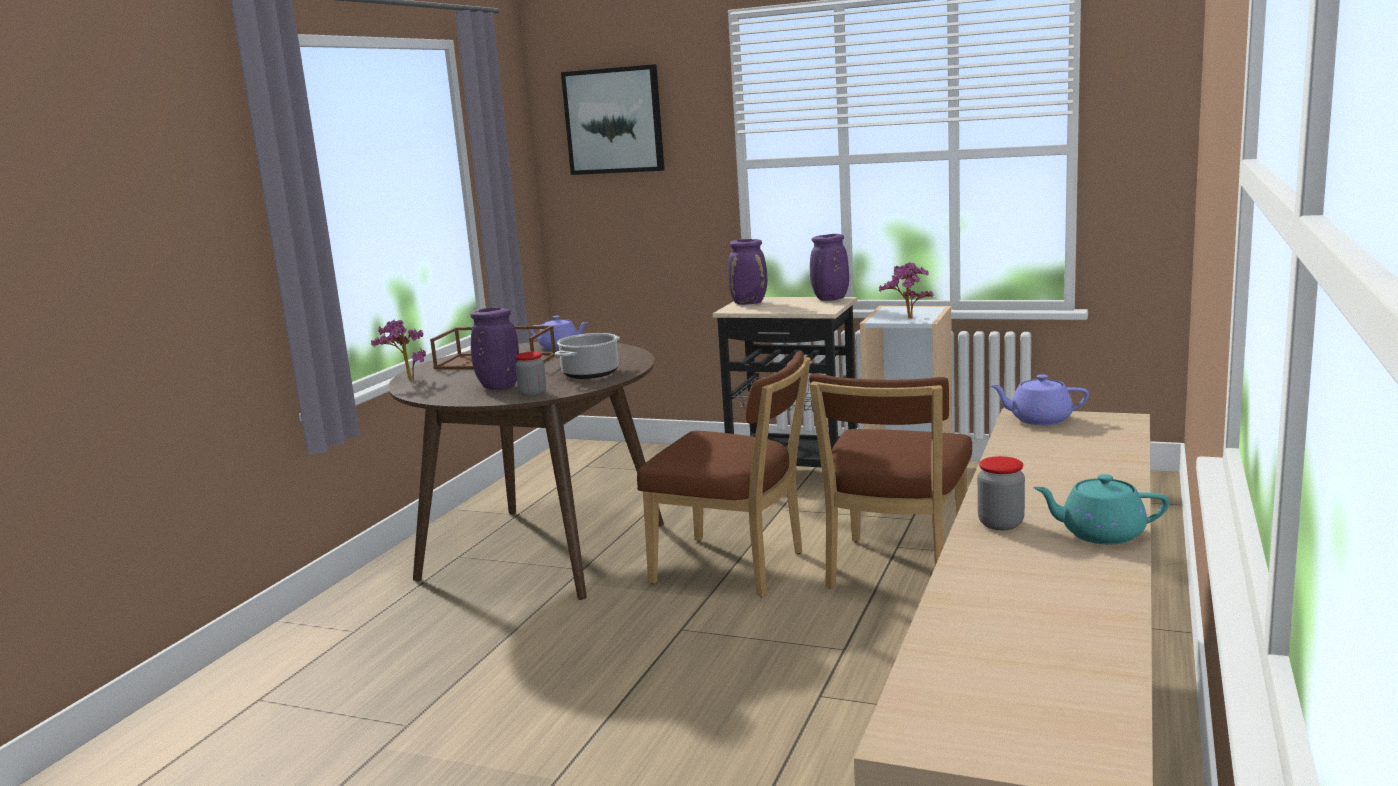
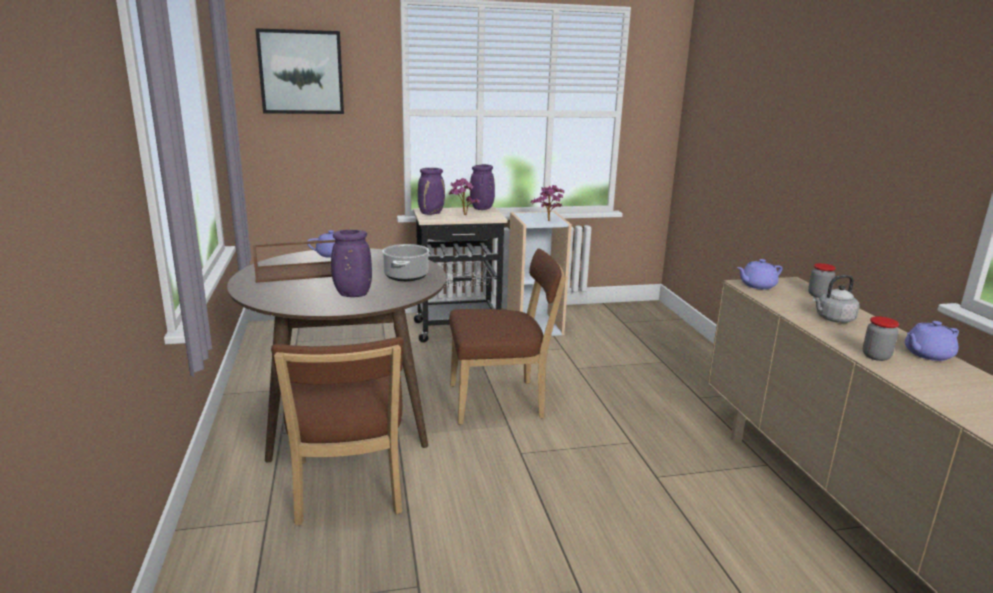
camera: 35 degrees left, 5 degrees up
(406, 380) = (249, 295): potted plant -> potted plant (462, 215)
(532, 394) = (393, 297): jar -> jar (818, 295)
(894, 572) = (596, 385): brown chair -> brown chair (348, 491)
(1056, 473) = (833, 319): none -> grey kettle
(1100, 534) = (927, 354): turquoise teapot -> purple teapot

